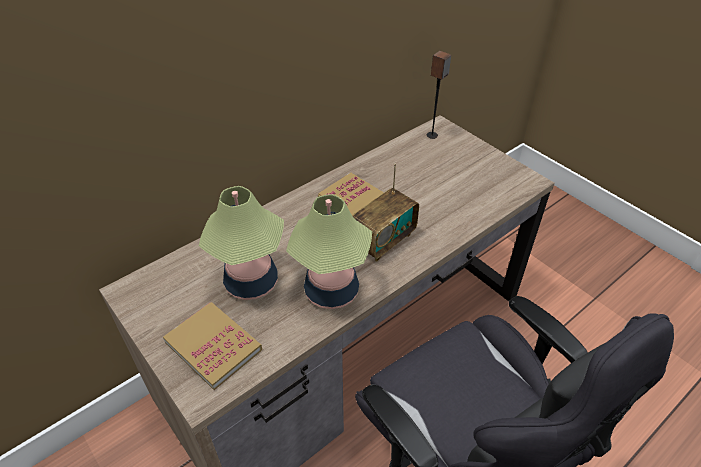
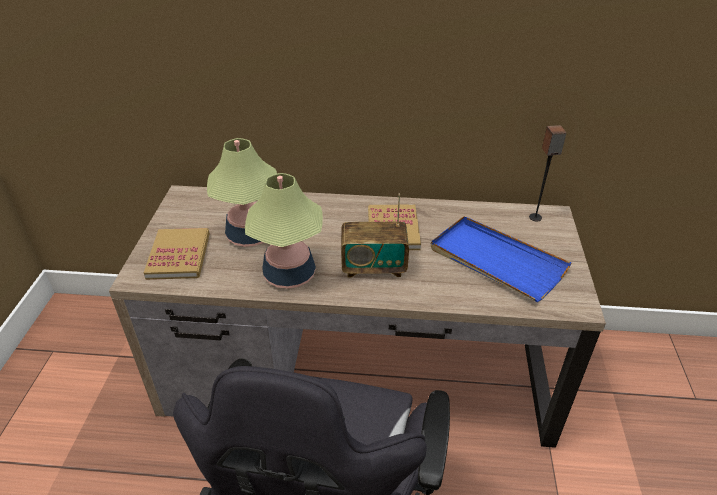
camera: 45 degrees right, 5 degrees down
(450, 182) = (496, 261): none -> blue tray

